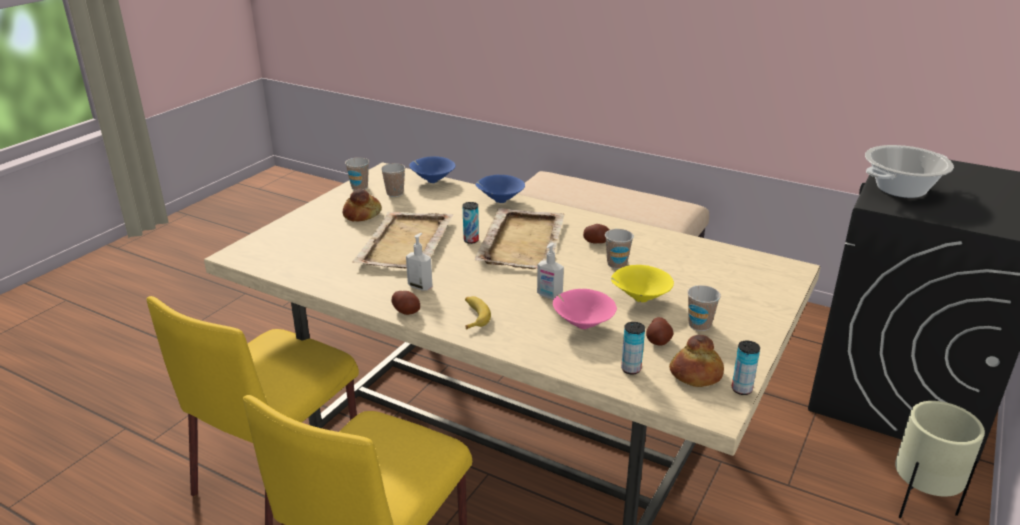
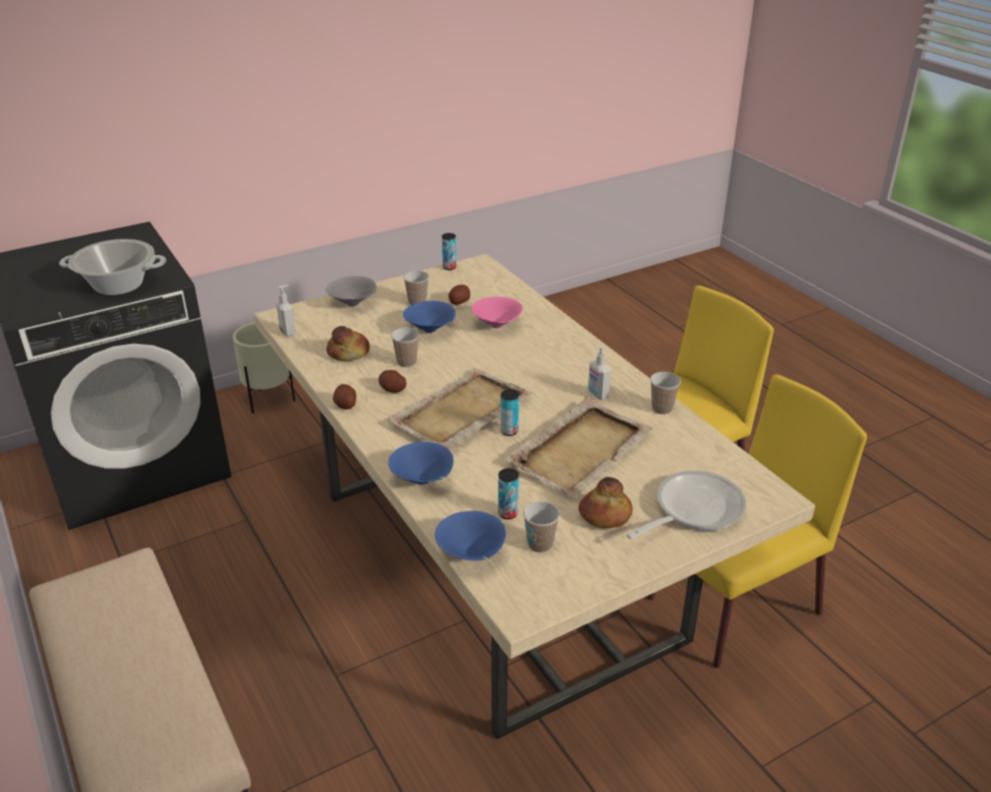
camera: 150 degrees left, 5 degrees up
(300, 232) = (692, 510): none -> frying pan
(359, 187) = (581, 579): cup -> cup (662, 408)
(406, 311) = (623, 376): potato -> potato (345, 405)
(473, 316) = (572, 355): banana -> none
(549, 296) = (496, 353): soap dispenser -> soap dispenser (288, 332)
(631, 369) = (499, 293): can -> can (508, 513)
(639, 298) = (431, 330): yellow bowl -> blue bowl
(695, 374) = (464, 280): bread -> bread (349, 353)
(754, 302) = (354, 304): none -> grey bowl

